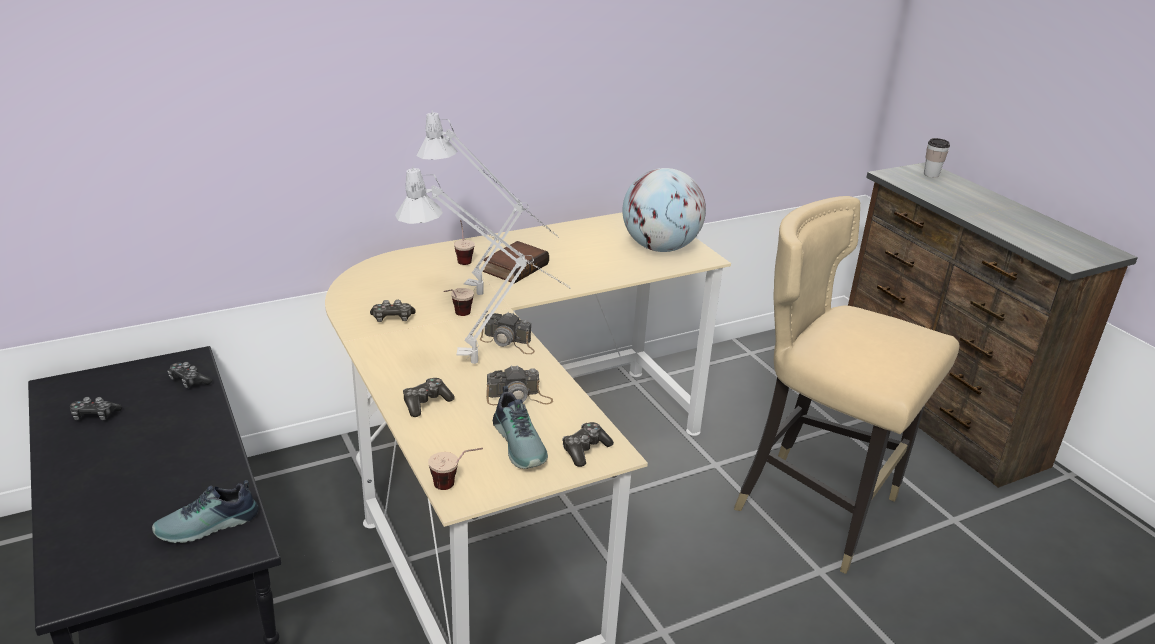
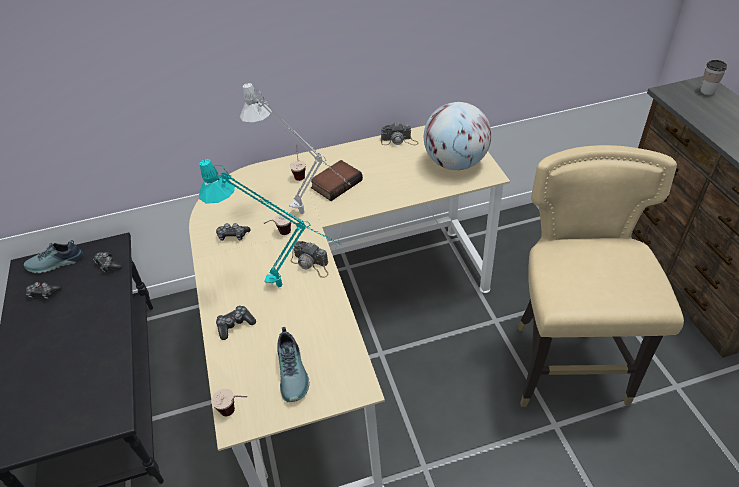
camera: 15 degrees right, 15 degrees up
(208, 526) = (94, 398): shoe -> shoe (56, 263)
(485, 365) = (288, 287): grey table lamp -> turquoise table lamp
(519, 397) = (304, 323): camera -> camera (399, 141)
(585, 450) = (339, 382): game controller -> none
(818, 509) = (567, 367): beige chair -> beige chair turned 45 degrees clockwise

